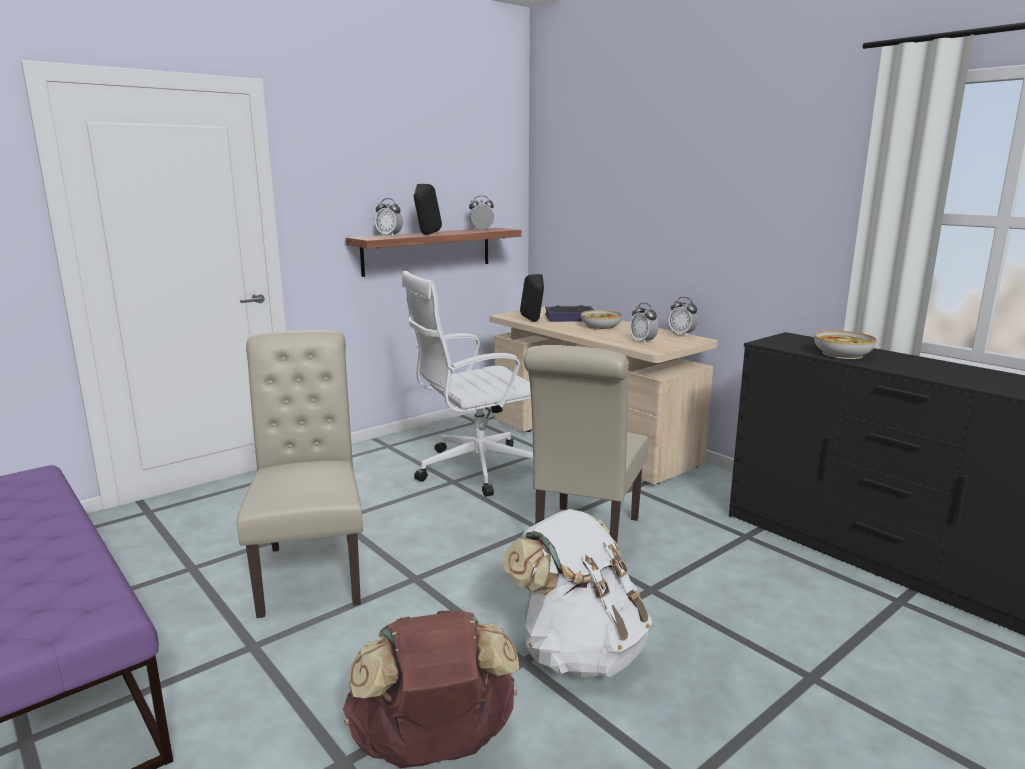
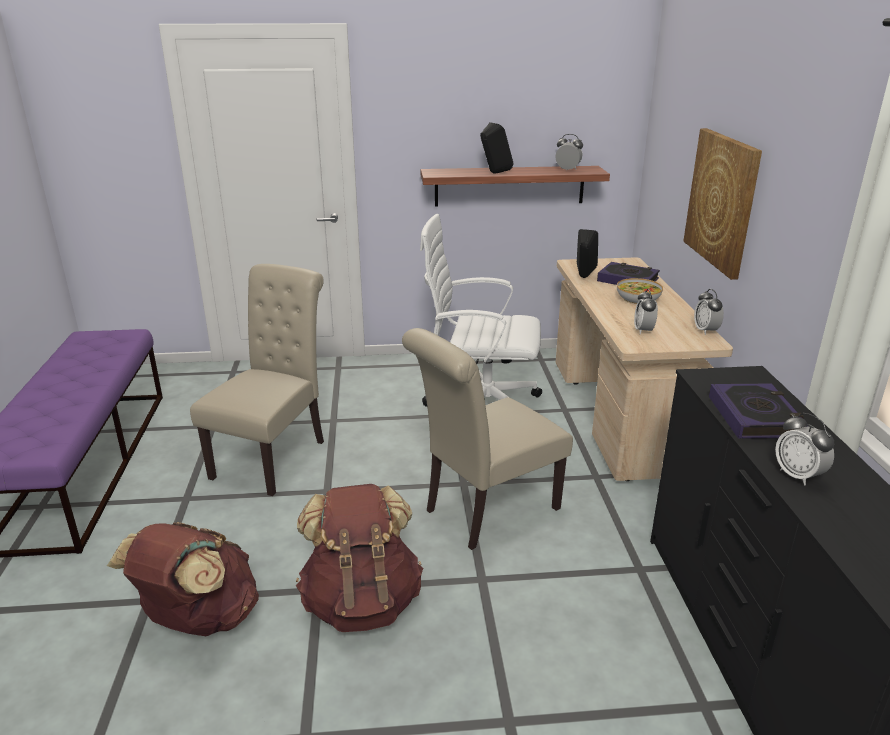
camera: 35 degrees right, 10 degrees up
(389, 236) = (458, 172): alarm clock -> alarm clock (798, 475)
(579, 652) = (362, 602): white backpack -> brown backpack
(663, 226) = (722, 201): none -> picture
(842, 354) = (754, 417): bowl -> book

